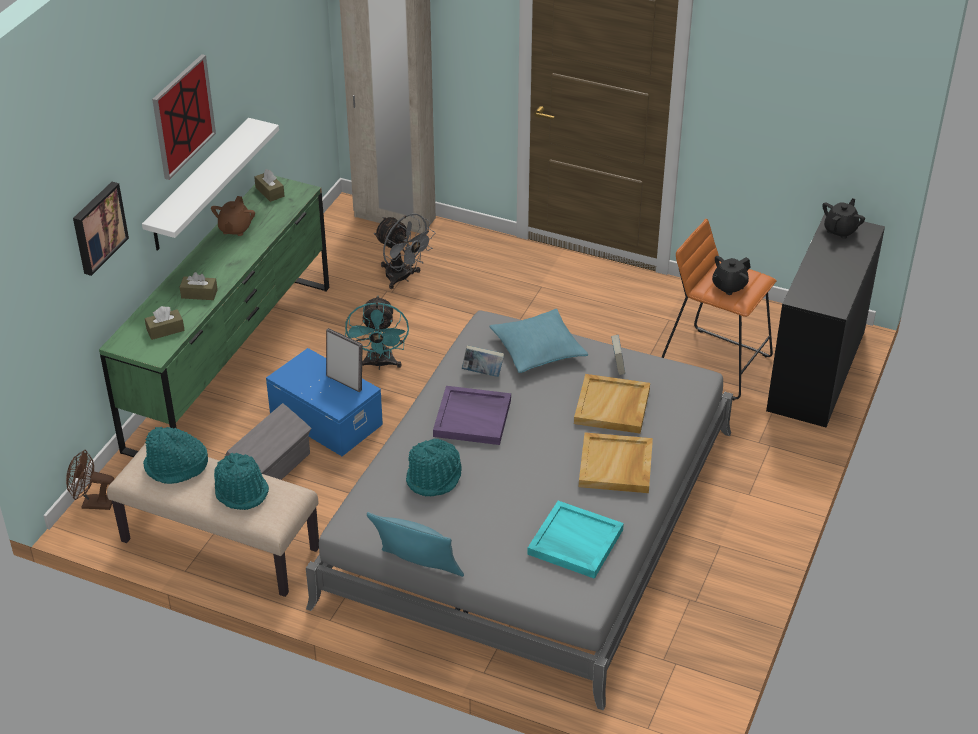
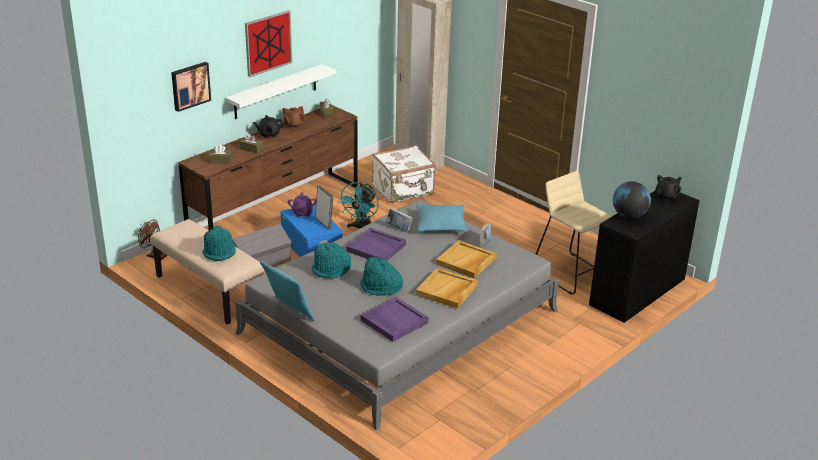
camera: 20 degrees right, 10 degrees down
(176, 467) = (192, 233): turquoise hat -> turquoise hat (381, 287)
(231, 366) = (275, 210): green dresser -> brown dresser
(302, 373) = (302, 213): none -> purple teapot
(402, 278) = (403, 190): grey fan -> white suitcase
(574, 542) = (393, 321): turquoise tray -> purple tray
(715, 363) = (571, 273): orange stool -> beige stool
(729, 286) = (578, 214): black teapot -> black teapot (269, 134)
(812, 280) = (629, 216): none -> globe

